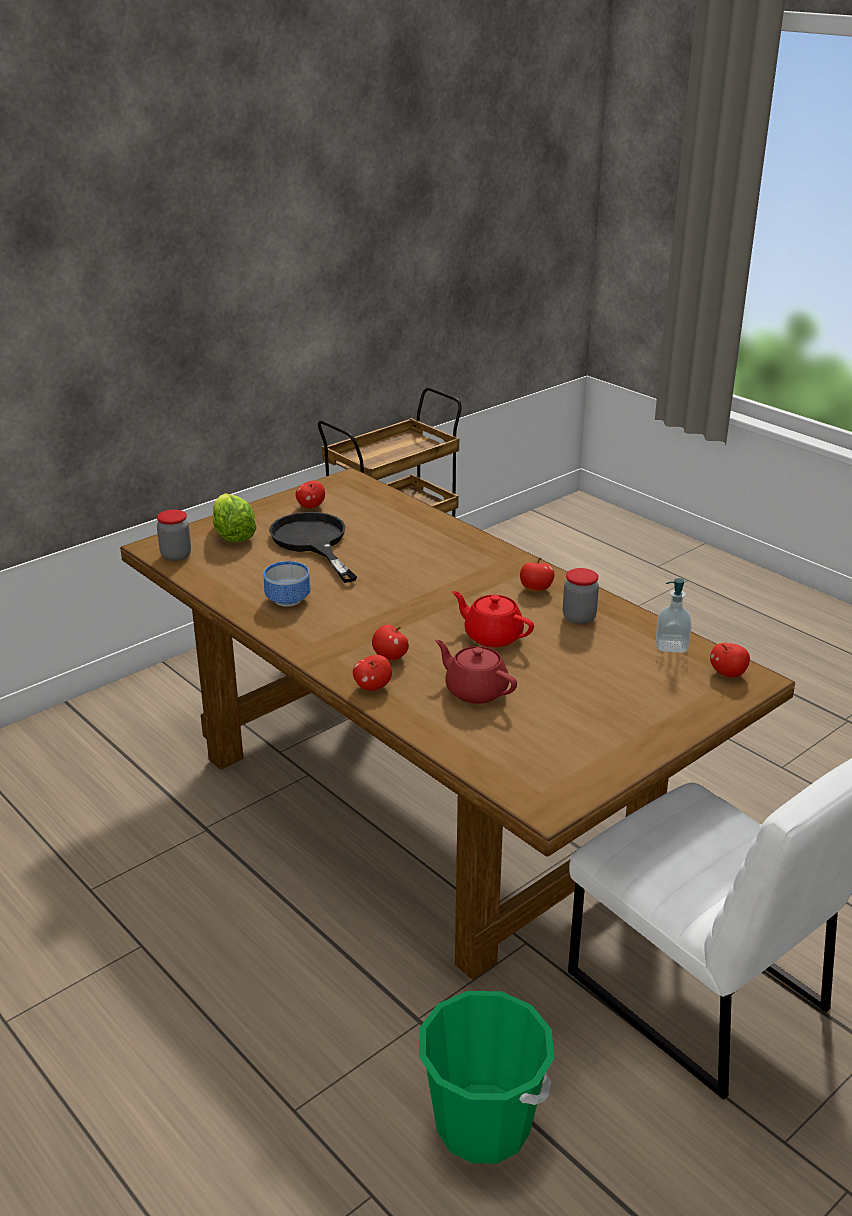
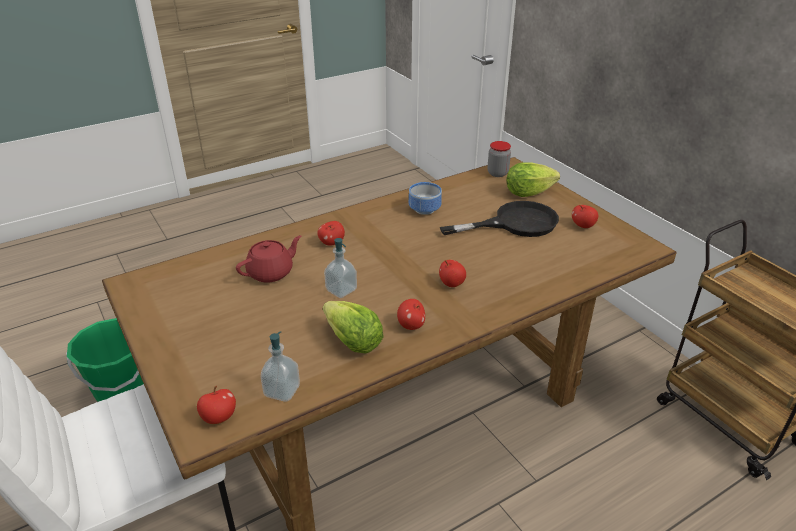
camera: 100 degrees right, 5 degrees up
(372, 687) = (298, 233): apple -> apple (451, 283)
(492, 636) = (341, 290): red teapot -> soap dispenser
(579, 618) = (353, 342): jar -> lettuce

